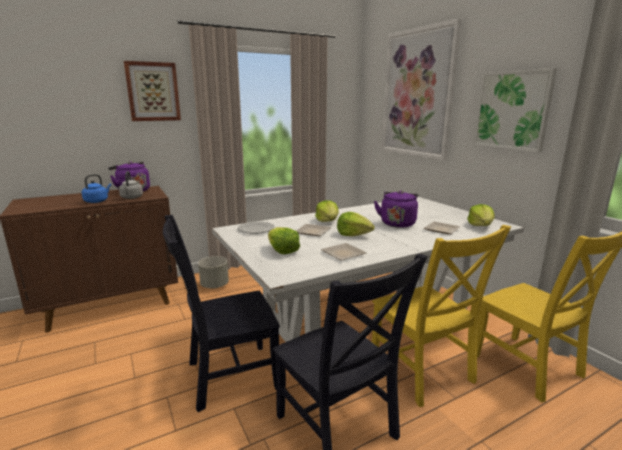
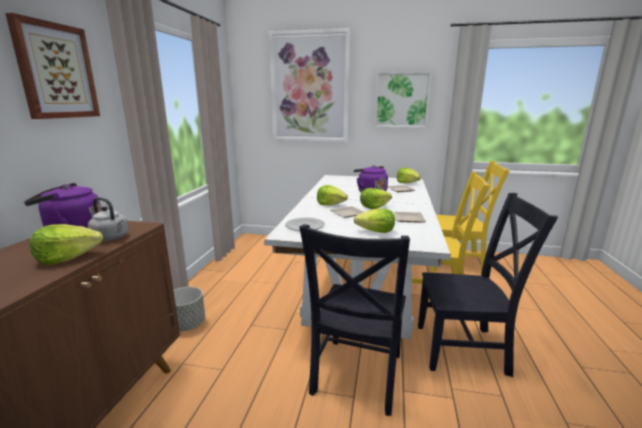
camera: 50 degrees left, 0 degrees up
(97, 201) = (67, 257): blue kettle -> lettuce

